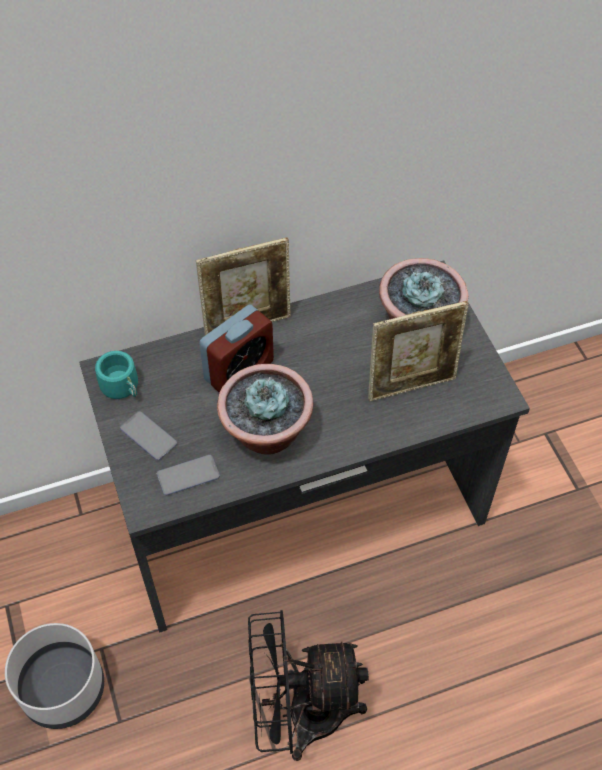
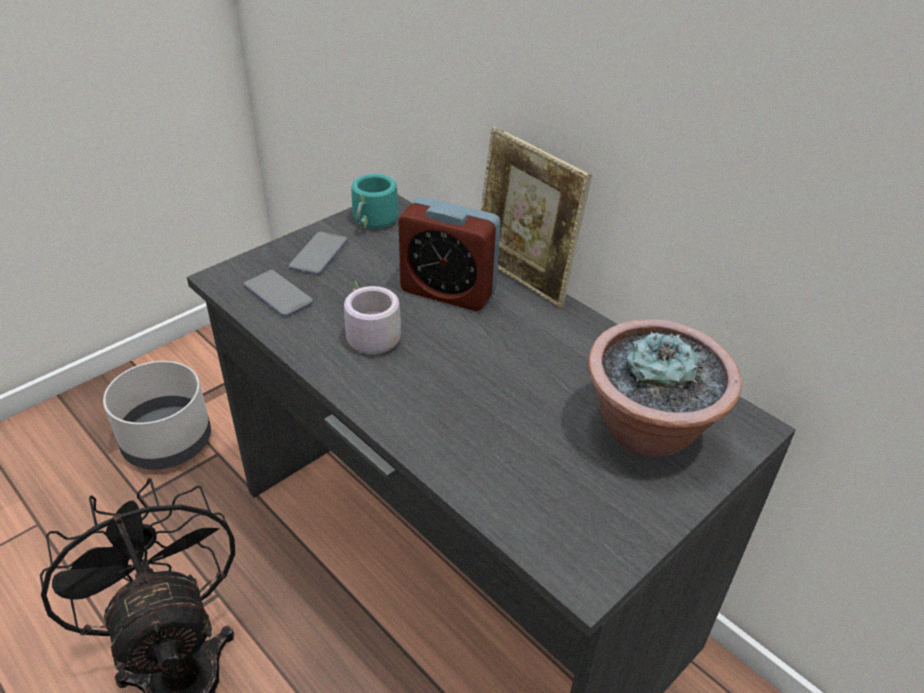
camera: 65 degrees right, 15 degrees down
(266, 434) = (367, 336): potted plant -> grey mug
(411, 385) = (532, 453): picture frame -> none

